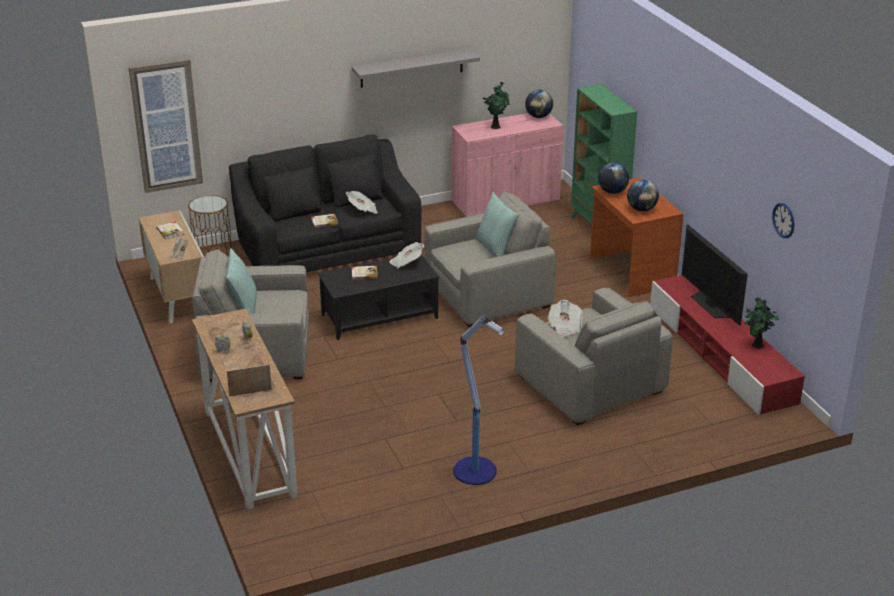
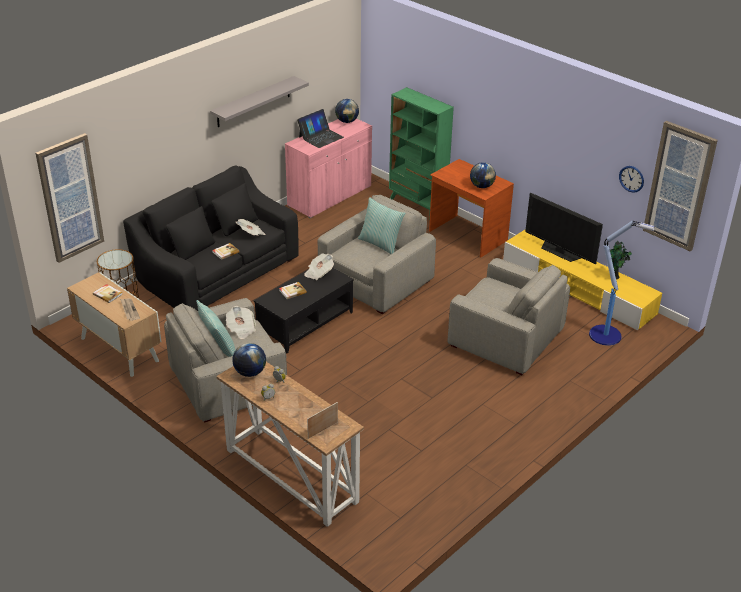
camera: 25 degrees left, 5 degrees up
(476, 472) = (478, 436): floor lamp -> floor lamp (606, 335)
(496, 126) = (320, 137): potted plant -> laptop
(564, 327) = (484, 299): newspaper -> newspaper (241, 329)
(612, 192) = (449, 176): globe -> globe (250, 372)
(721, 355) = (578, 289): red tv stand -> yellow tv stand
(825, 235) = (679, 186): none -> picture

